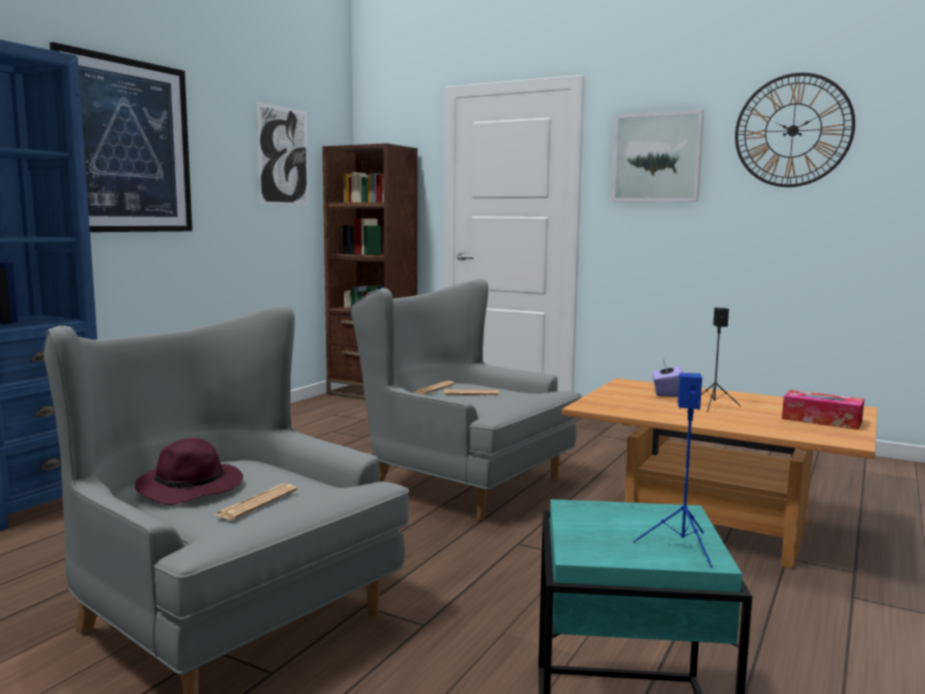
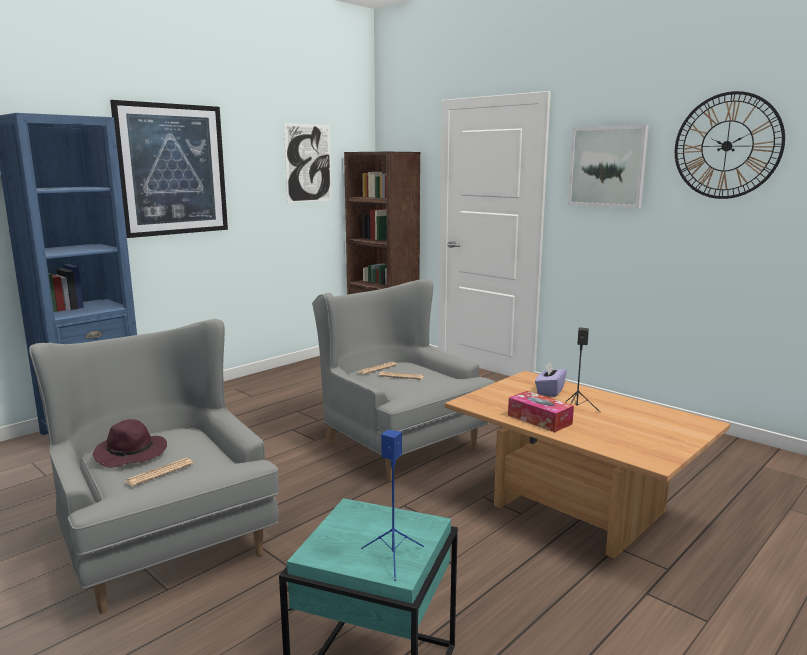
camera: 15 degrees right, 5 degrees up
(821, 420) = (657, 435): tissue box -> tissue box (539, 419)

